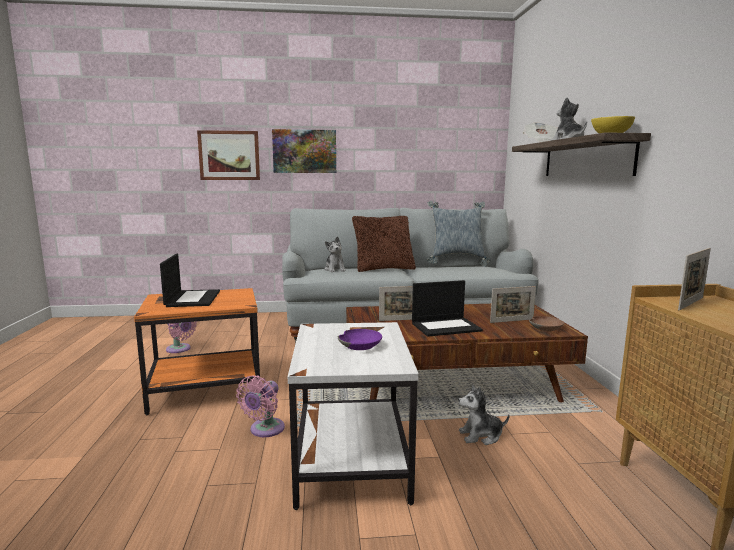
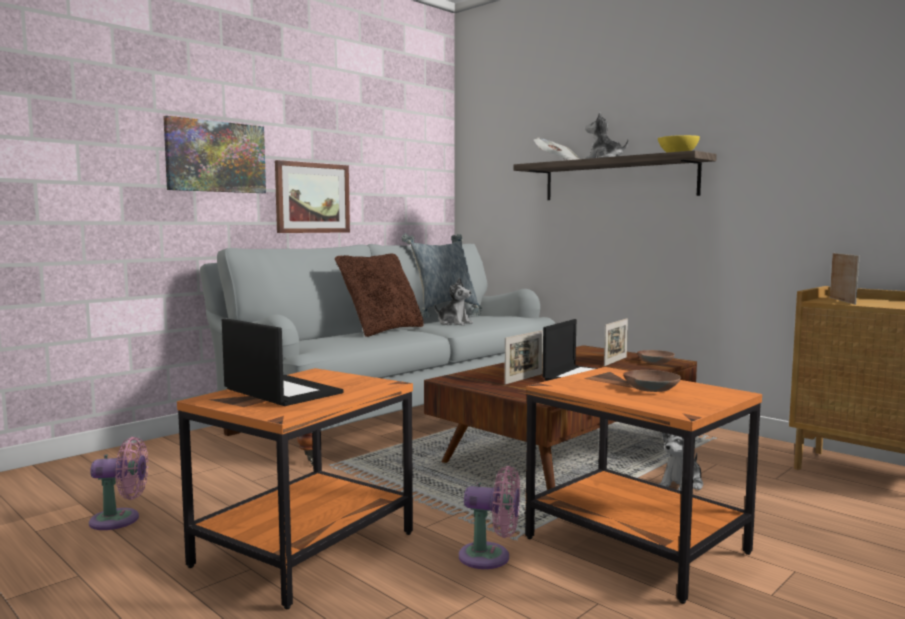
camera: 40 degrees left, 5 degrees down
(229, 155) = (86, 156): picture -> picture (312, 198)
(265, 430) = (490, 557): pink fan -> pink fan turned 60 degrees counterclockwise
(335, 269) = (325, 338): plush toy -> plush toy (454, 323)
(353, 462) = (637, 545): white side table -> orange side table
(360, 345) = (651, 388): purple bowl -> brown bowl

